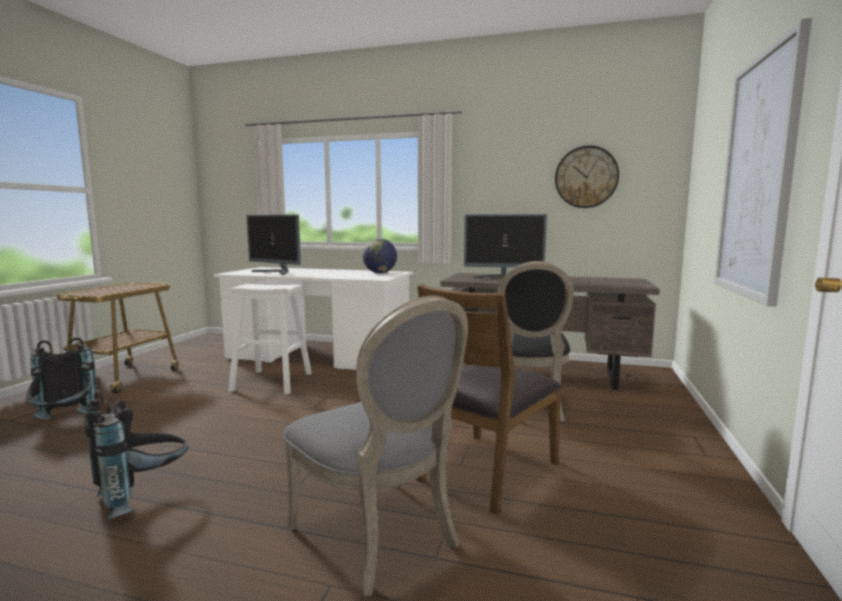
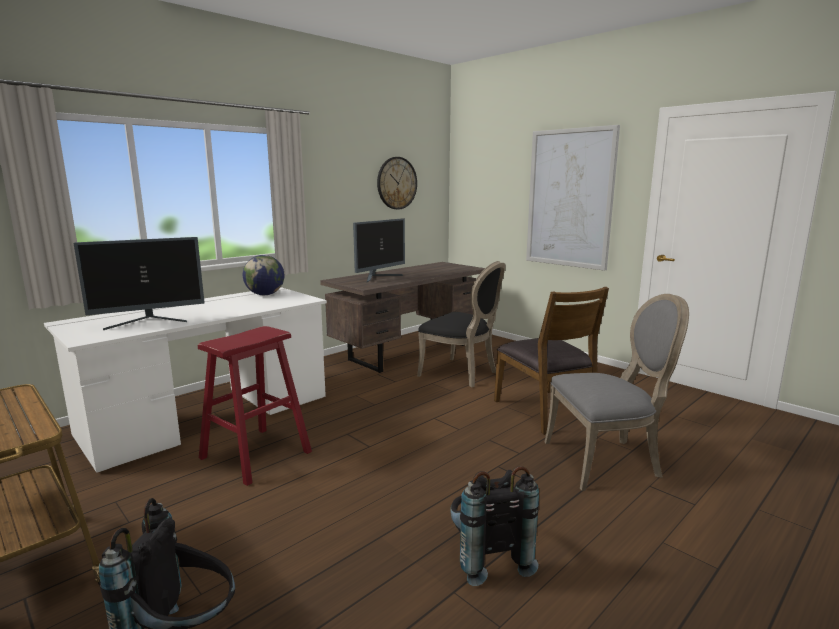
camera: 60 degrees left, 5 degrees up
(272, 382) = (255, 455): white stool -> red stool

